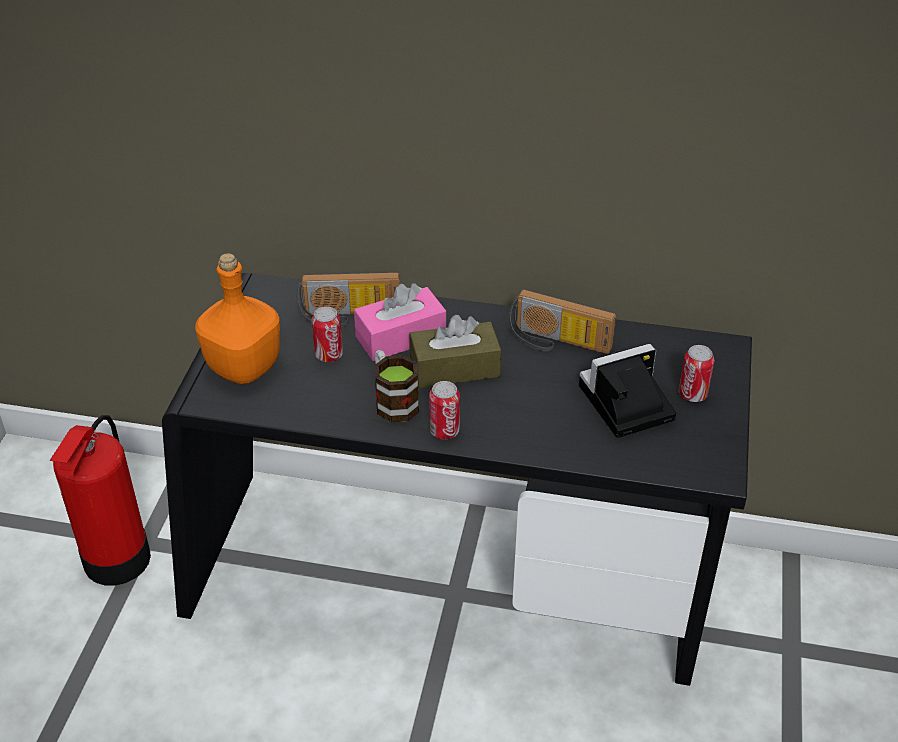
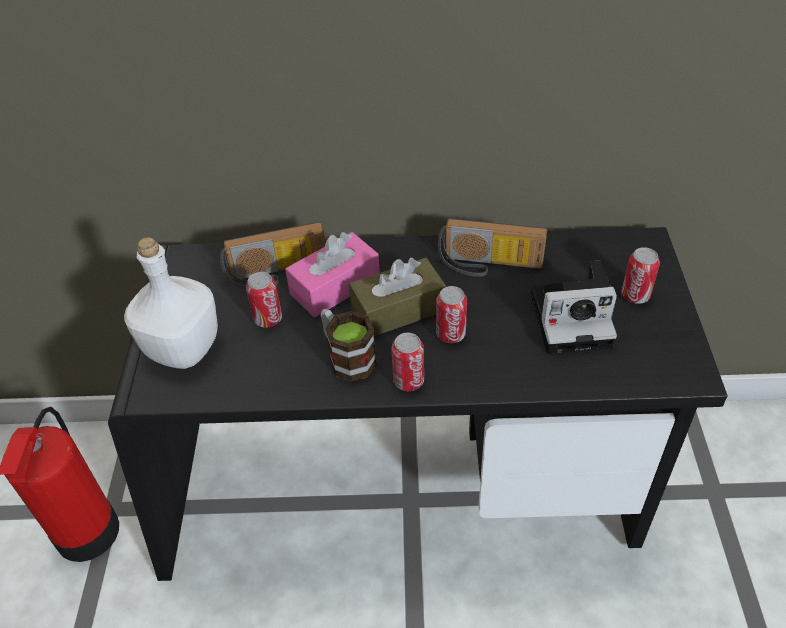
camera: 10 degrees left, 5 degrees up
(244, 366) = (184, 347): orange bottle -> white bottle
(498, 398) = (450, 334): none -> can
(623, 404) = (574, 318): camera -> camera turned 150 degrees counterclockwise

